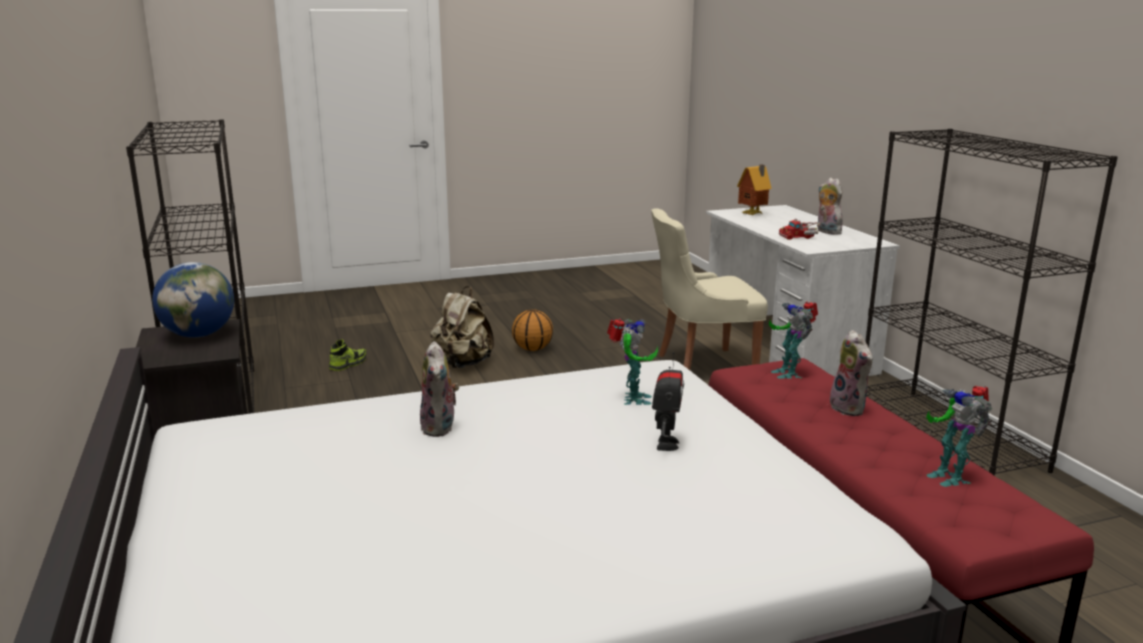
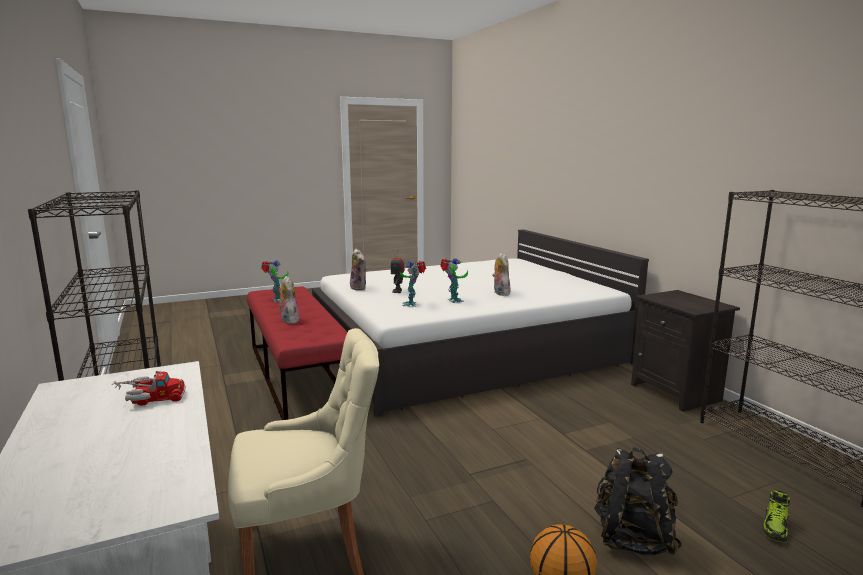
camera: 175 degrees right, 5 degrees down
(198, 335) = (690, 304): globe -> none
(462, 364) = (632, 538): beige backpack -> black backpack
(753, 214) = (128, 487): toy house -> none
(789, 373) = (305, 336): toy robot -> toy robot (453, 301)
(826, 232) = (84, 415): plush toy -> plush toy (359, 288)

